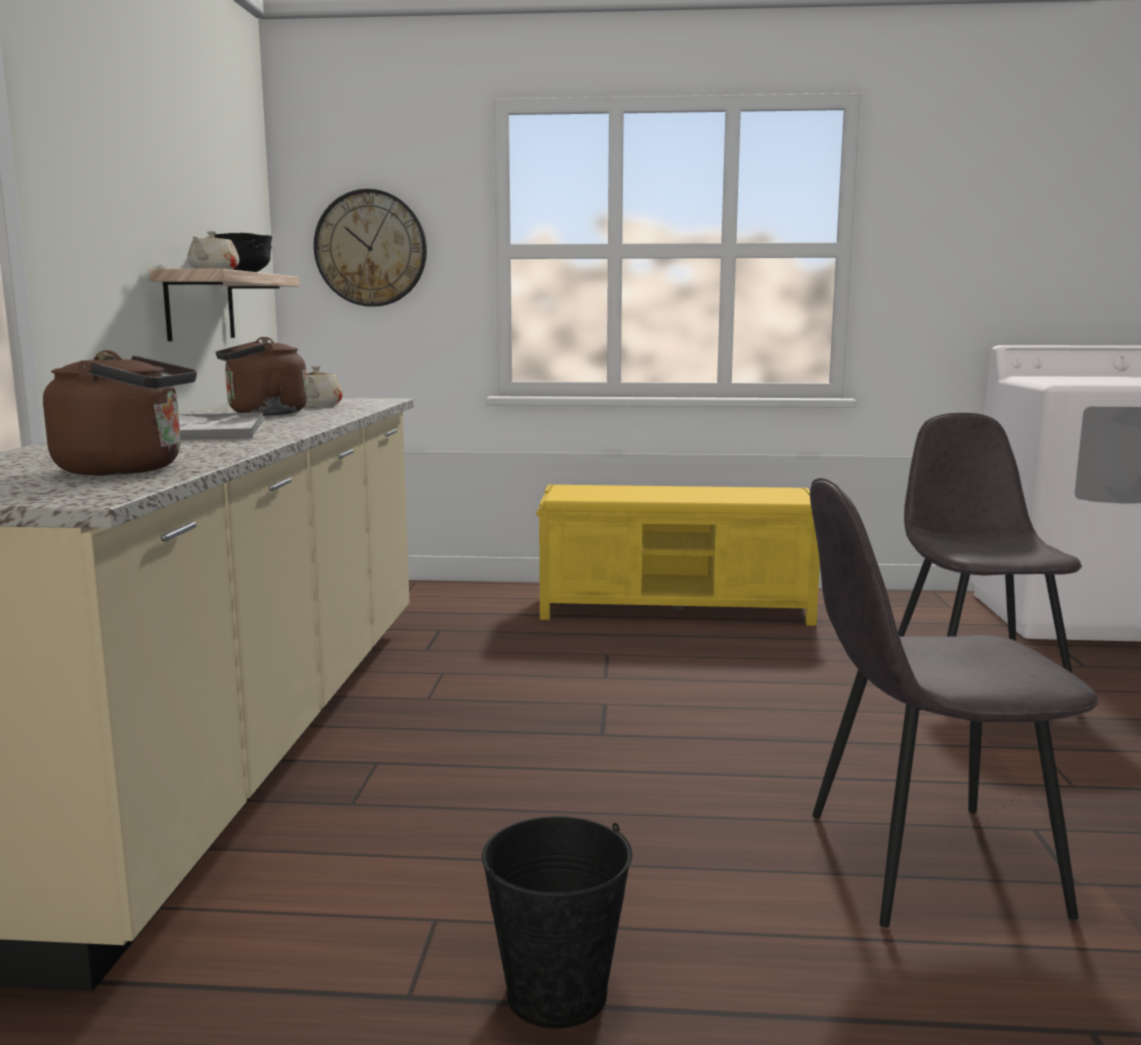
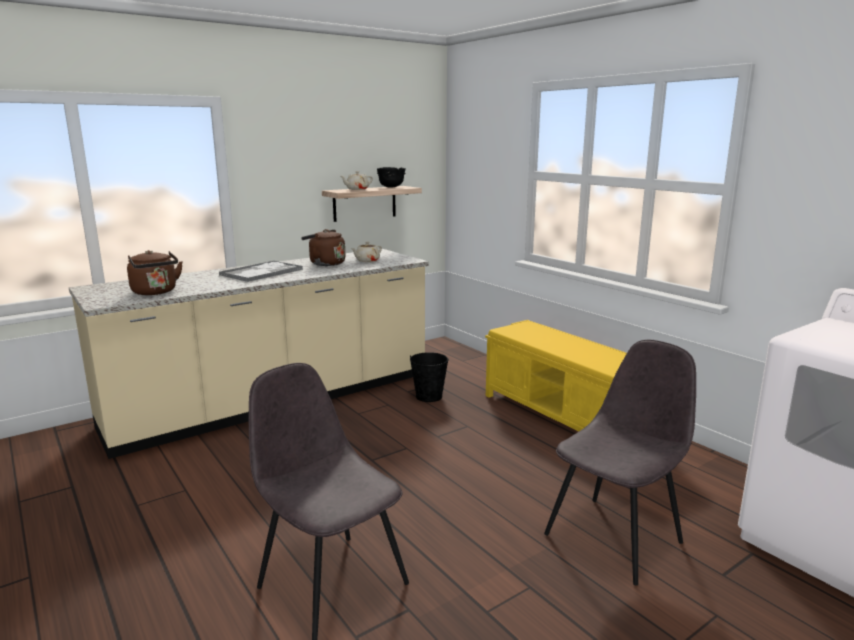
camera: 50 degrees right, 5 degrees up
(371, 248) = (479, 169): wall clock -> none
(556, 993) = (155, 530): black bucket -> black bucket (429, 396)

